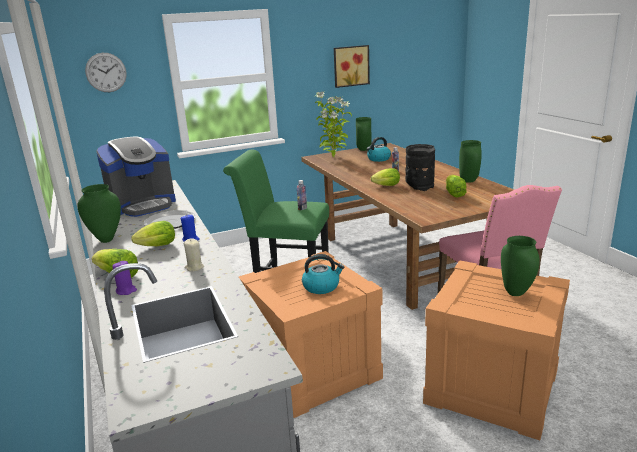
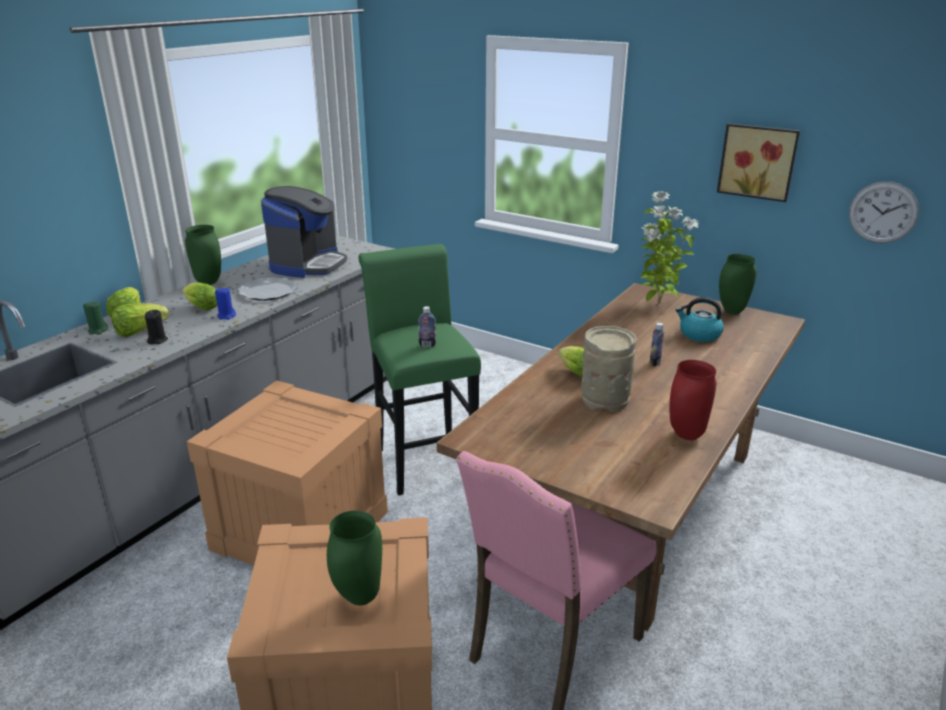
camera: 55 degrees right, 5 degrees up
(106, 72) = (421, 99): wall clock -> wall clock (883, 212)
(126, 291) = (98, 330): purple candle -> green candle
(143, 205) = (308, 264): coffee machine -> coffee machine turned 90 degrees counterclockwise
(194, 267) = (157, 340): beige candle -> black candle
(321, 286) = (288, 437): kettle -> none
(419, 186) = (605, 399): black vase -> beige vase
(454, 194) = (603, 436): lettuce -> lettuce (140, 331)
(468, 181) = (685, 434): green vase -> red vase

